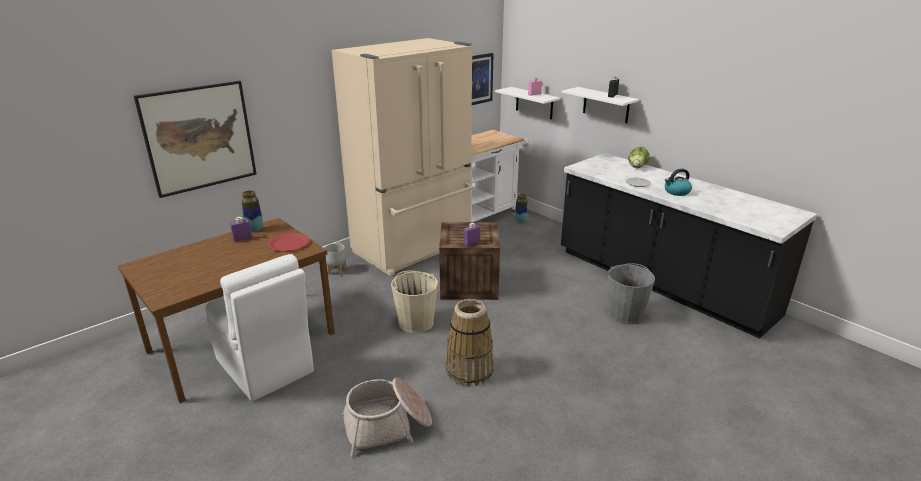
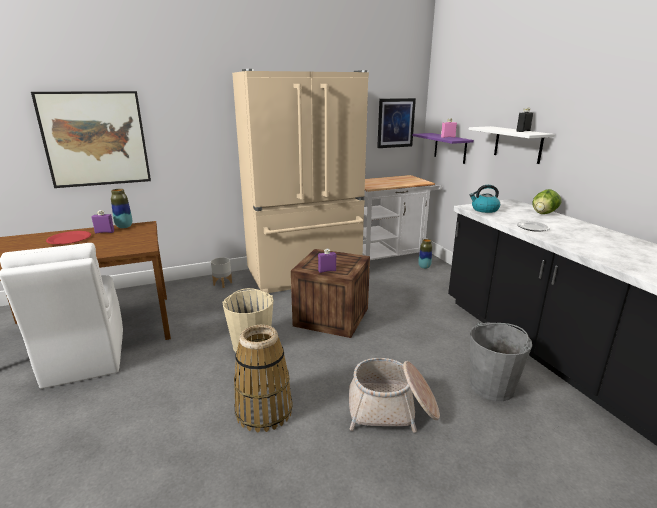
camera: 20 degrees right, 5 degrees down
(289, 243) = (134, 241): red plate -> red plate (69, 239)
(388, 426) = (128, 455): basket -> basket (392, 409)
(534, 103) = (450, 148): white shelf -> purple shelf
(676, 192) = (581, 241): kettle -> kettle (484, 210)

